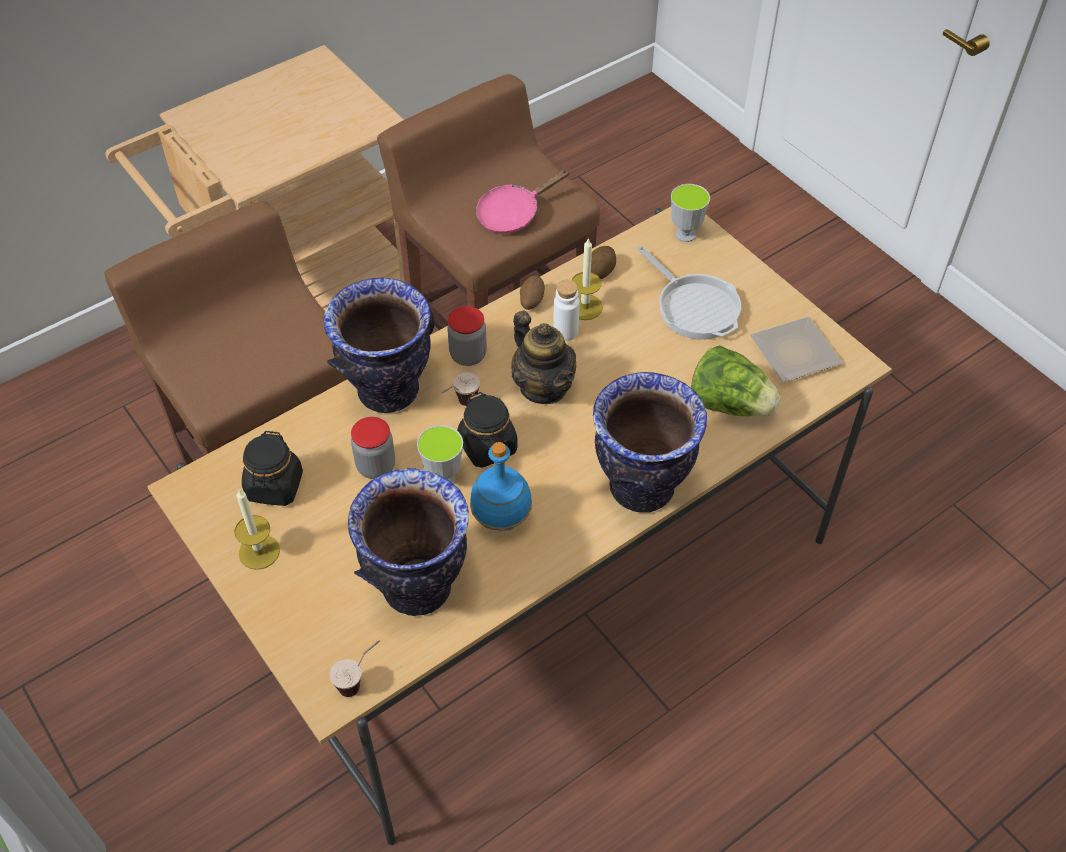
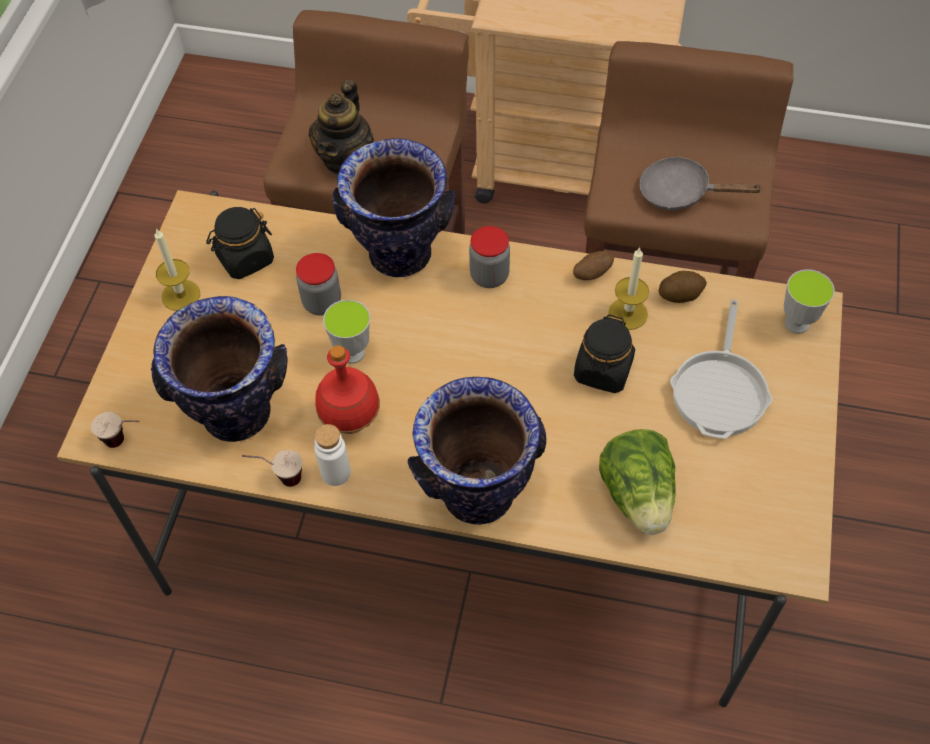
camera: 50 degrees right, 5 degrees up
(460, 406) = (433, 310): cup -> cup (278, 478)
(488, 446) = (412, 358): black jar -> black jar (603, 371)
(500, 519) = (350, 420): blue bottle -> red bottle
(513, 214) = (681, 193): pink frying pan -> grey frying pan
(543, 387) = (511, 349): teapot -> teapot (345, 159)
(565, 332) = (585, 320): white bottle -> white bottle (335, 473)
(791, 352) = (753, 502): plate -> none

